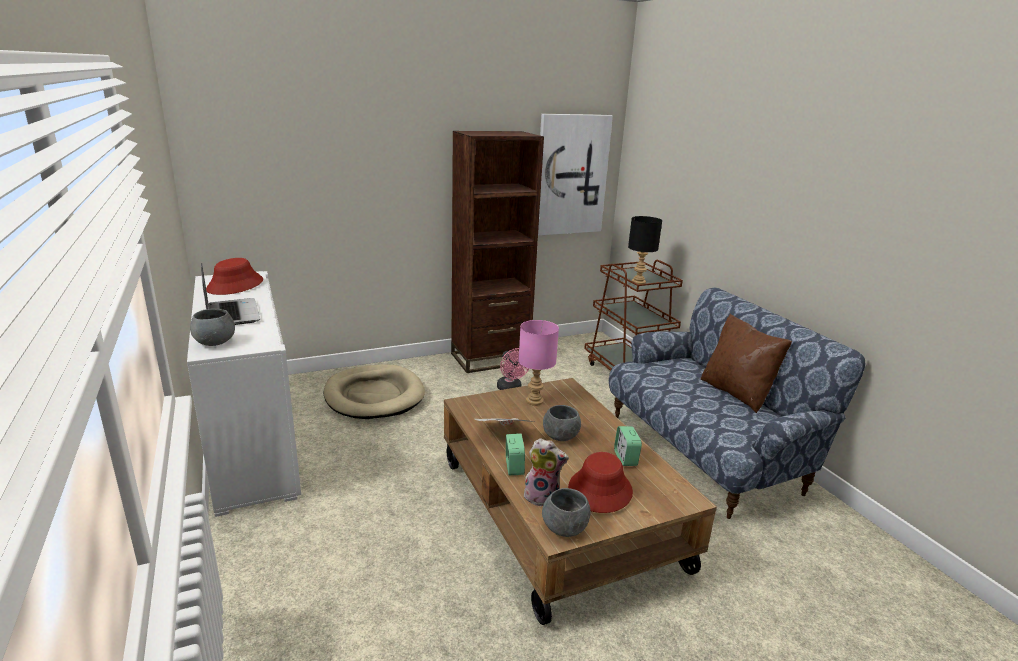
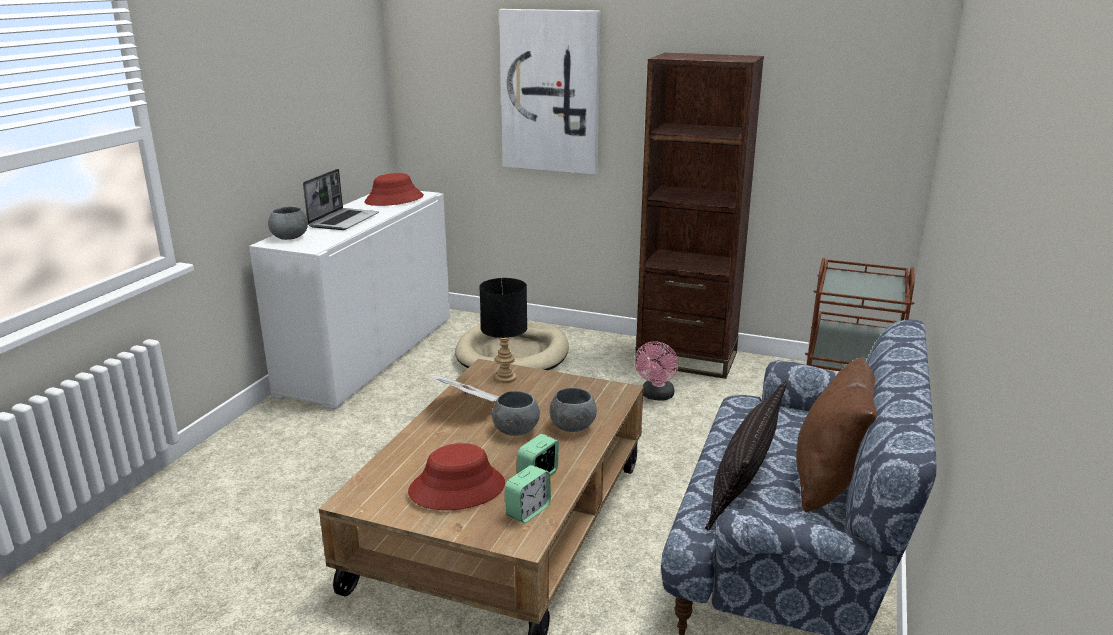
camera: 45 degrees right, 0 degrees up
(514, 467) = (425, 435): alarm clock -> alarm clock (528, 511)
(534, 401) = (555, 391): pink table lamp -> none
(542, 497) = (400, 467): plush toy -> none
(564, 529) = (368, 498): grey bowl -> grey bowl (572, 427)
(571, 175) = (847, 124): picture -> picture (550, 92)
(639, 282) = (847, 293): black table lamp -> black table lamp (505, 378)
(712, 412) = (743, 485): none -> pillow

